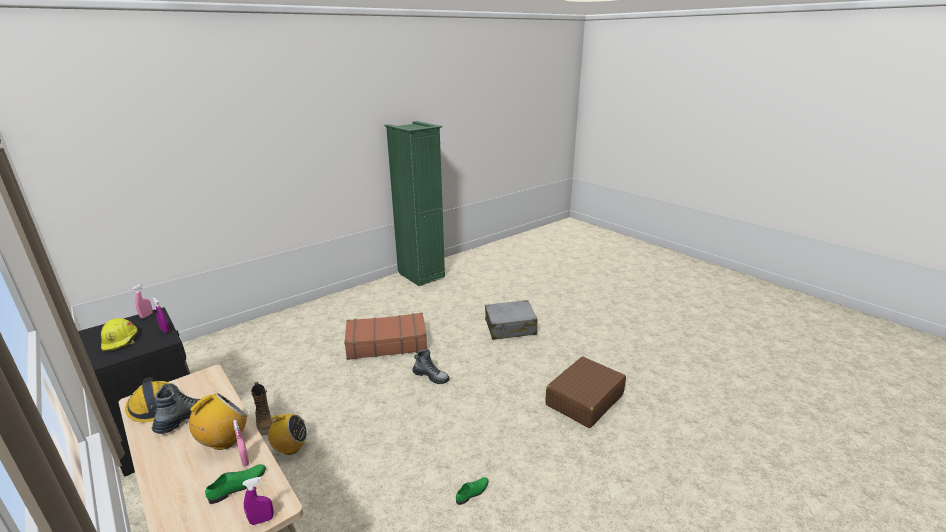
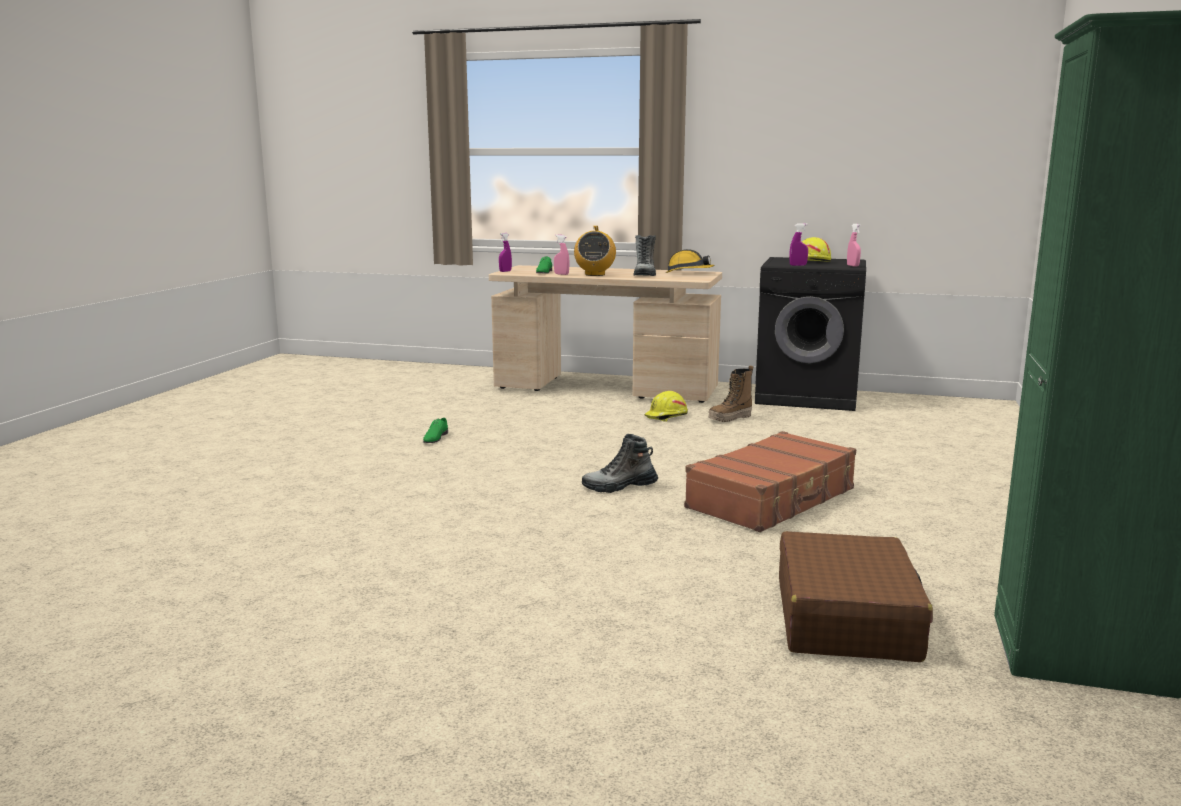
camera: 145 degrees right, 10 degrees down
(265, 424) = (730, 418): boot -> boot turned 60 degrees counterclockwise
(291, 448) = (666, 417): radio -> yellow hard hat
(510, 327) = (583, 591): grey suitcase -> none
(584, 400) = (330, 525): brown suitcase -> brown suitcase (846, 618)

